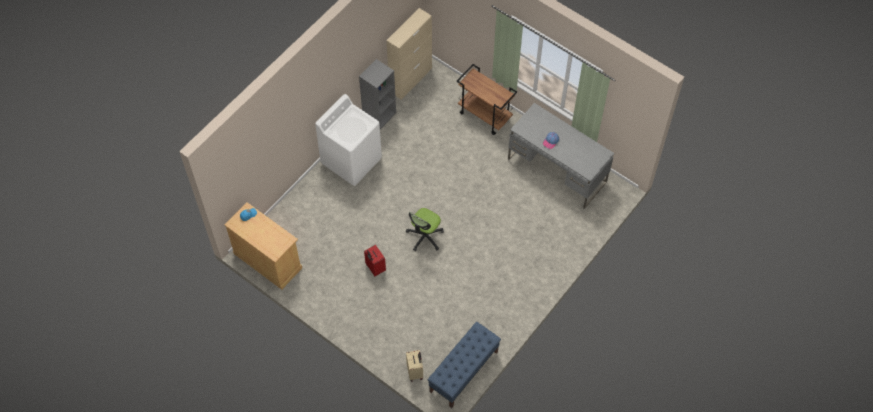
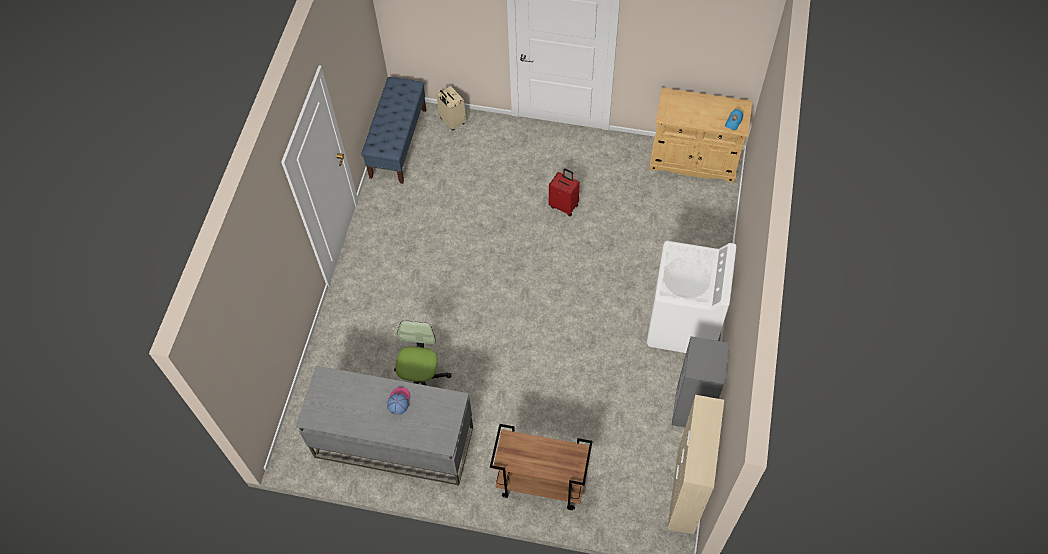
camera: 155 degrees right, 0 degrees up
(425, 236) = (526, 268): office chair -> office chair (421, 379)

